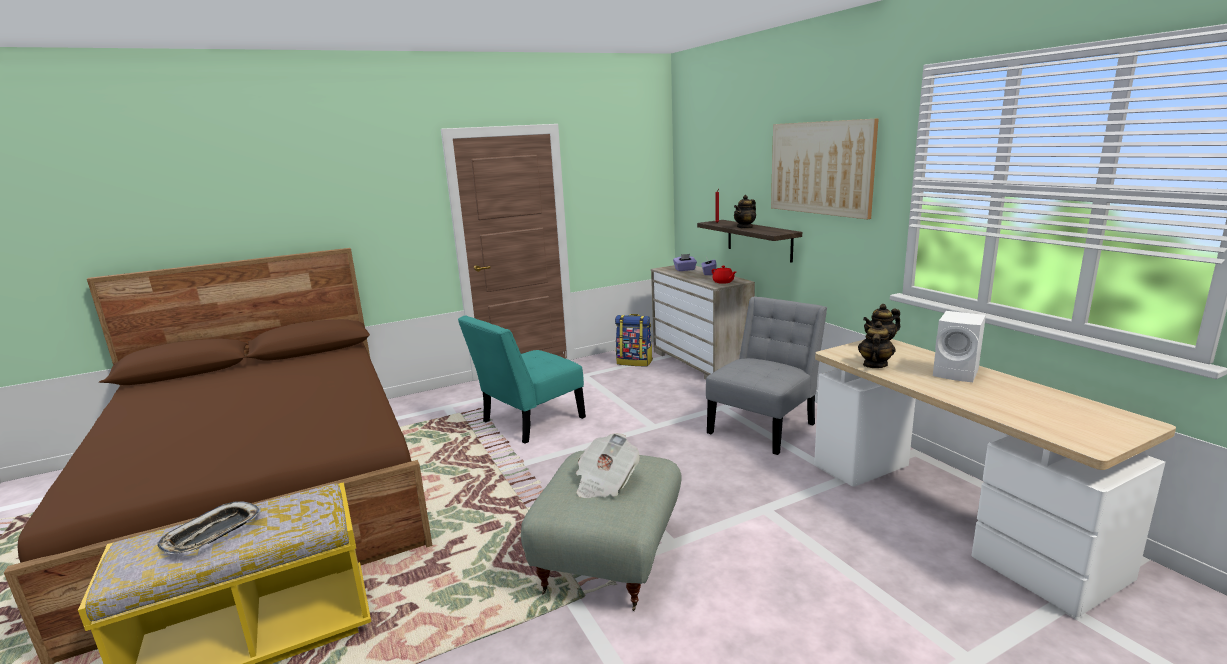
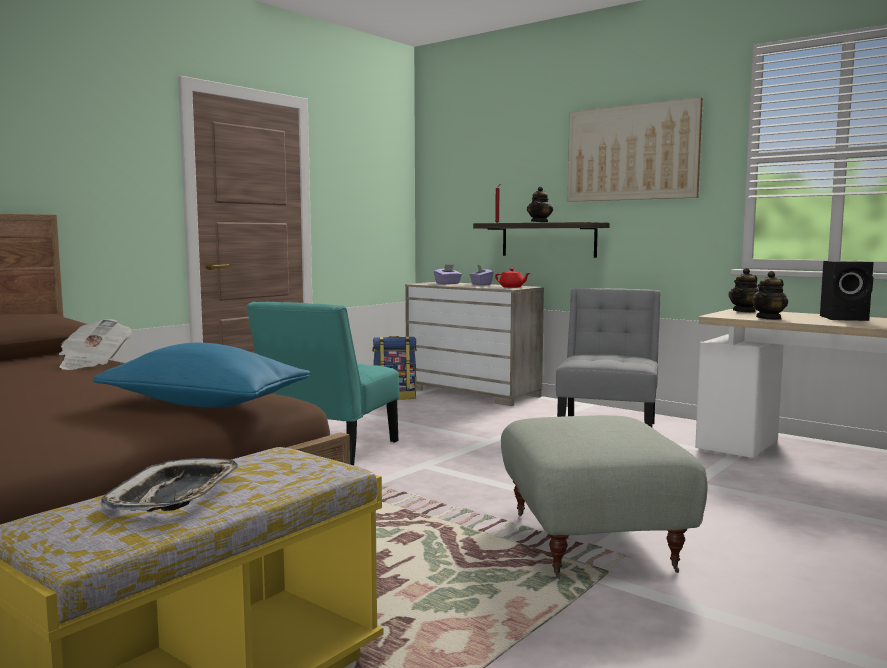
camera: 25 degrees left, 10 degrees down
(328, 435) = (204, 404): none -> blue pillow
(605, 482) = (600, 430): newspaper -> newspaper (93, 363)
(874, 365) = (769, 318): teapot -> teapot turned 135 degrees counterclockwise
(957, 373) = (845, 318): white speaker -> black speaker

